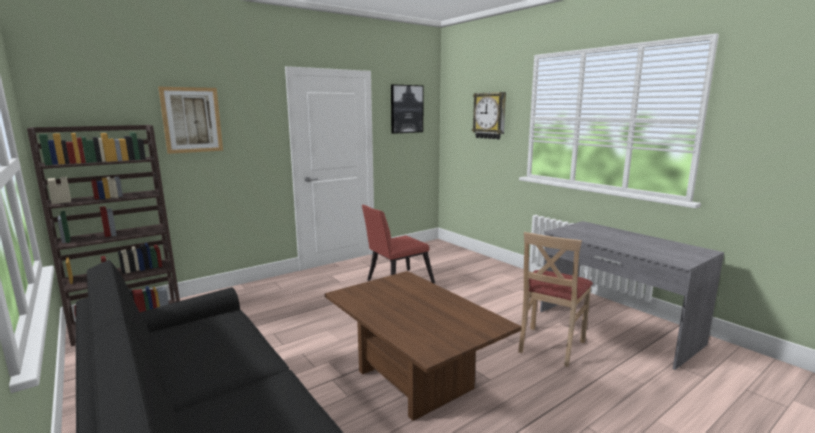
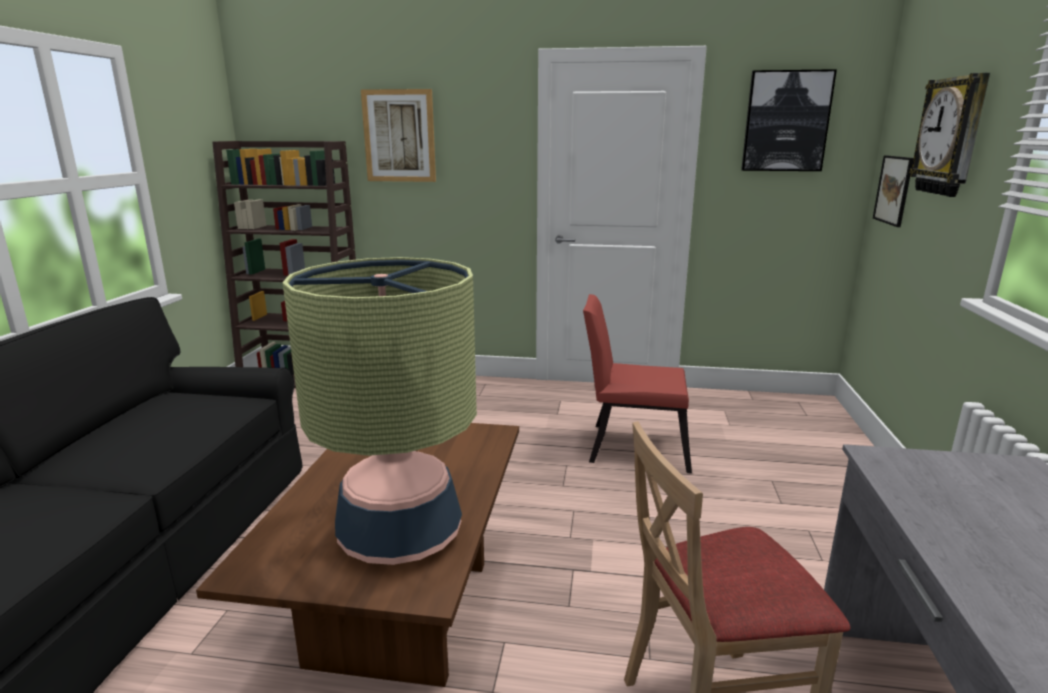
camera: 45 degrees right, 5 degrees up
(454, 317) = (400, 535): none -> table lamp
(457, 138) = (893, 190): none -> picture

